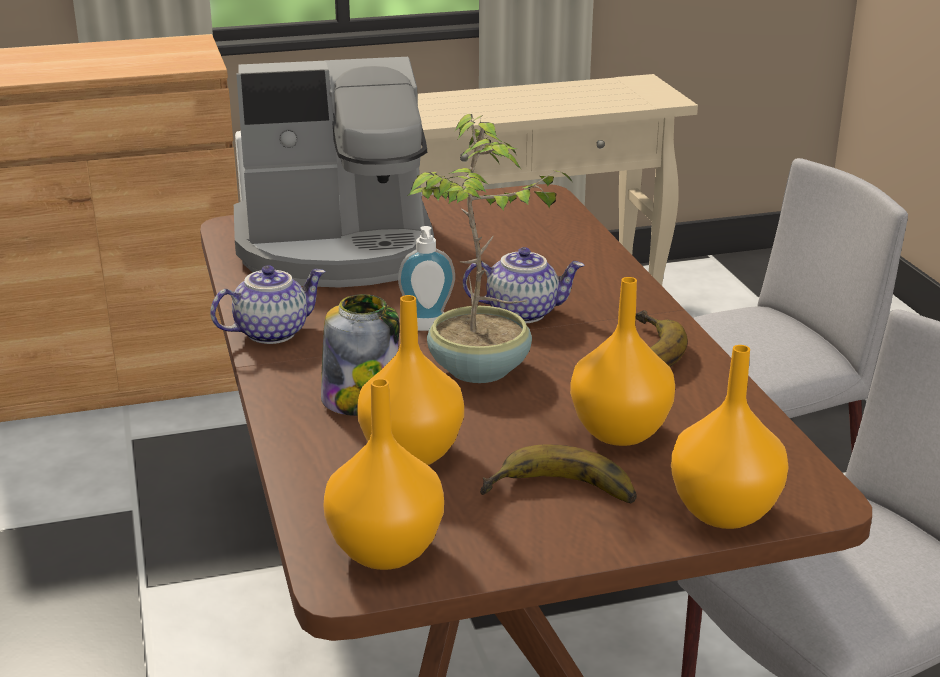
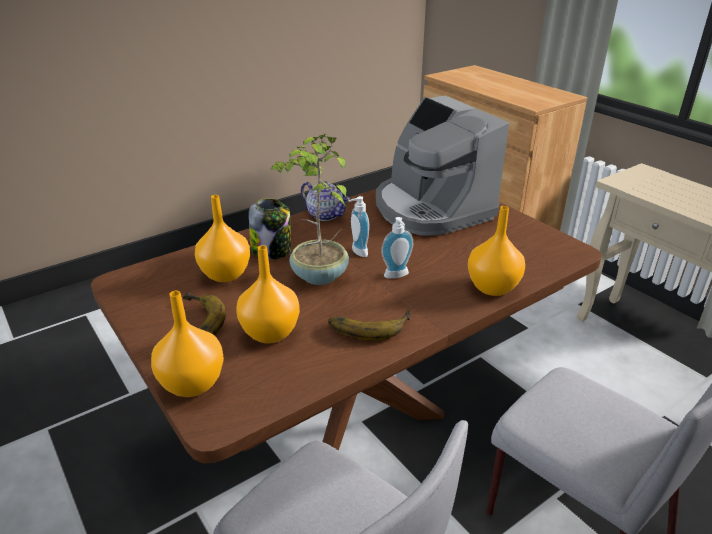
camera: 70 degrees right, 5 degrees up
(387, 552) = (139, 286): orange vase -> orange vase (492, 288)
(523, 312) = (397, 276): teapot -> soap dispenser

